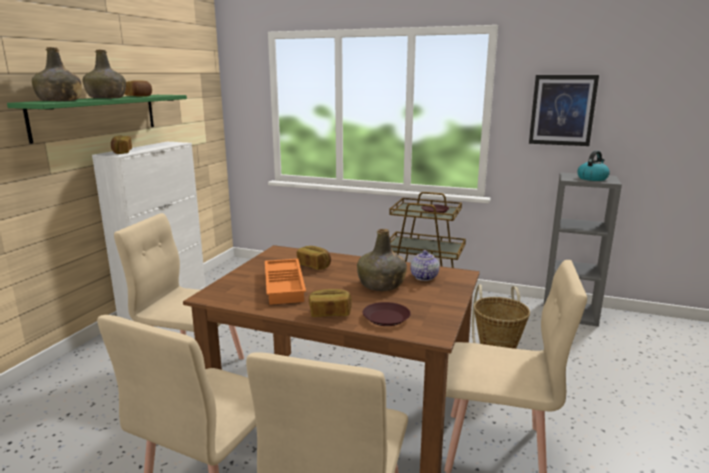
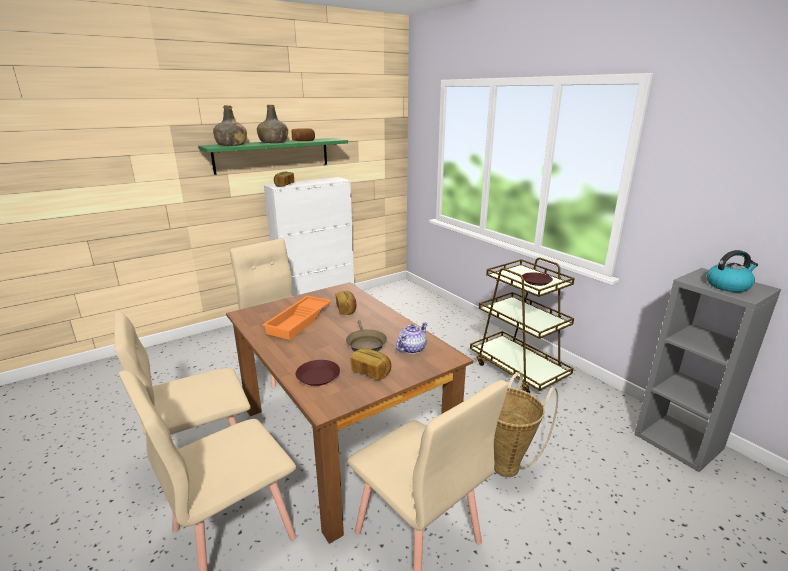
camera: 35 degrees right, 5 degrees up
(330, 313) = (289, 356): bread -> bread (371, 372)
(381, 285) = (365, 344): green bottle -> brown frying pan
(562, 110) = (719, 188): picture -> none

